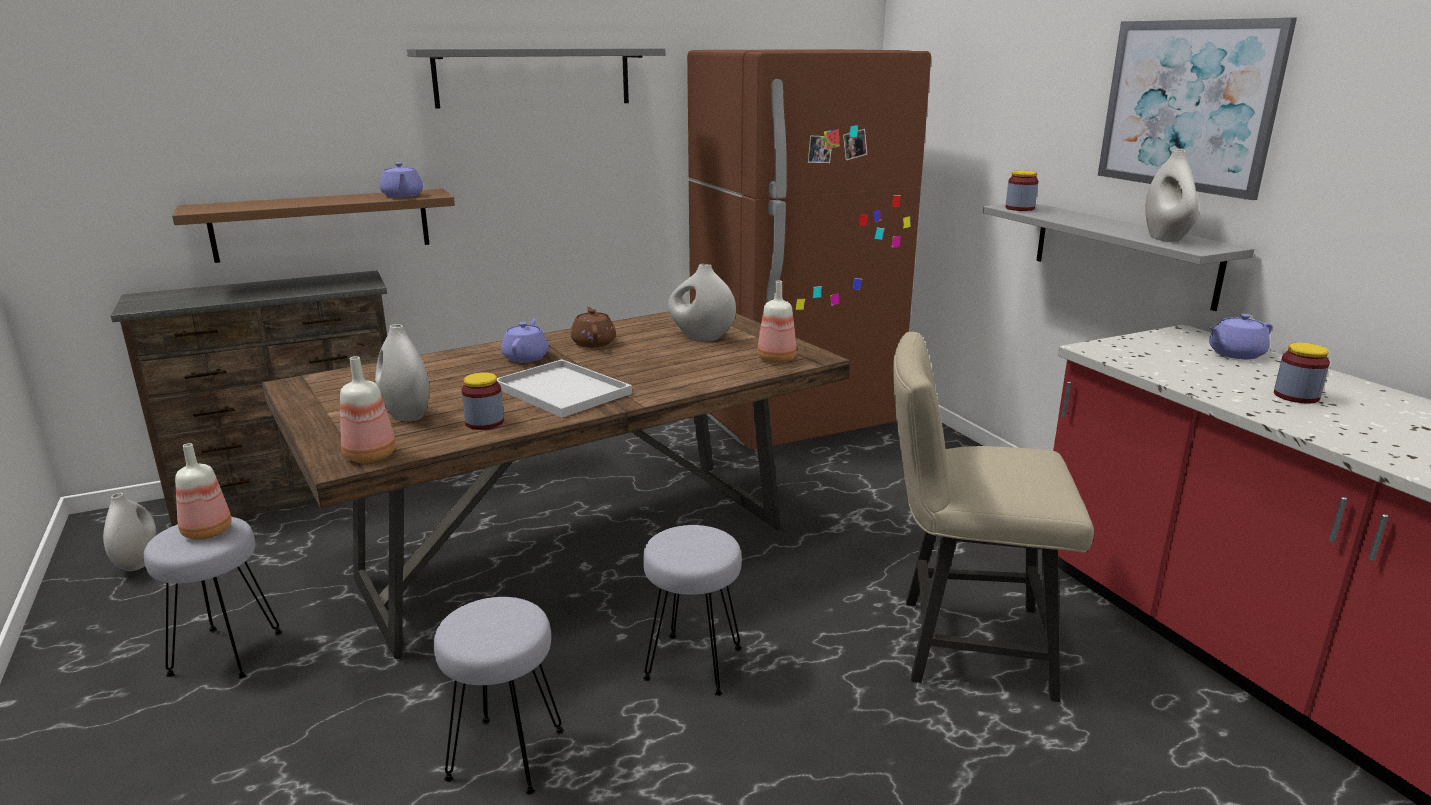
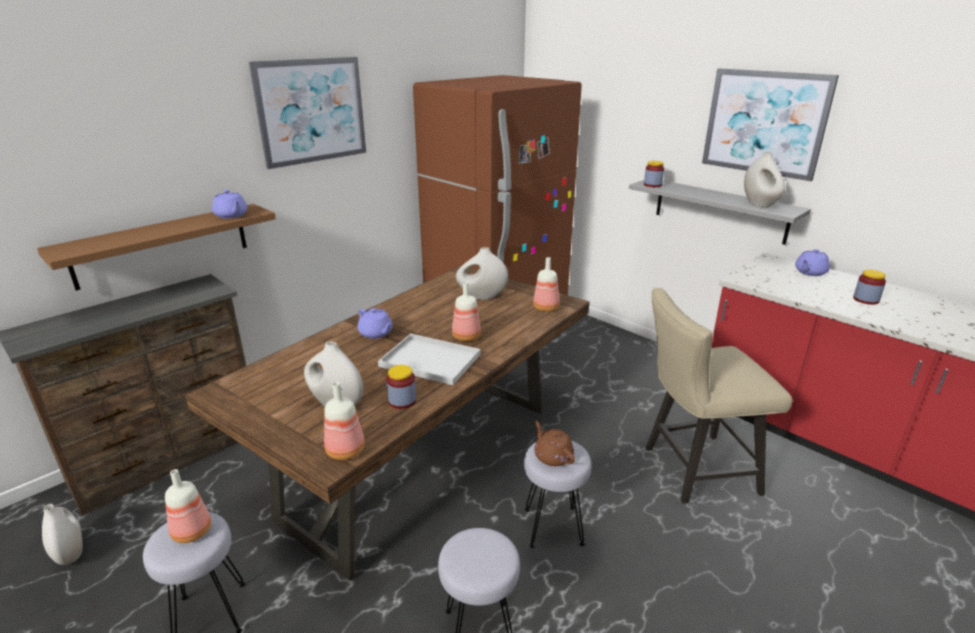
camera: 20 degrees left, 5 degrees up
(526, 357) = (376, 333): purple teapot -> purple teapot turned 150 degrees clockwise
(533, 77) = (312, 111): grey shelf -> picture
(593, 343) = (412, 312): brown teapot -> brown teapot (552, 456)
(633, 375) = (466, 337): none -> bottle

